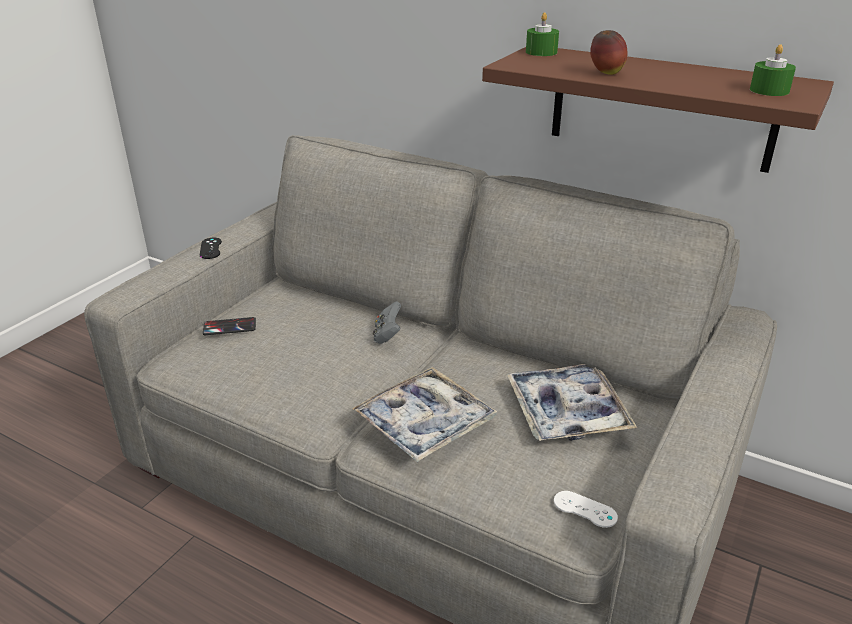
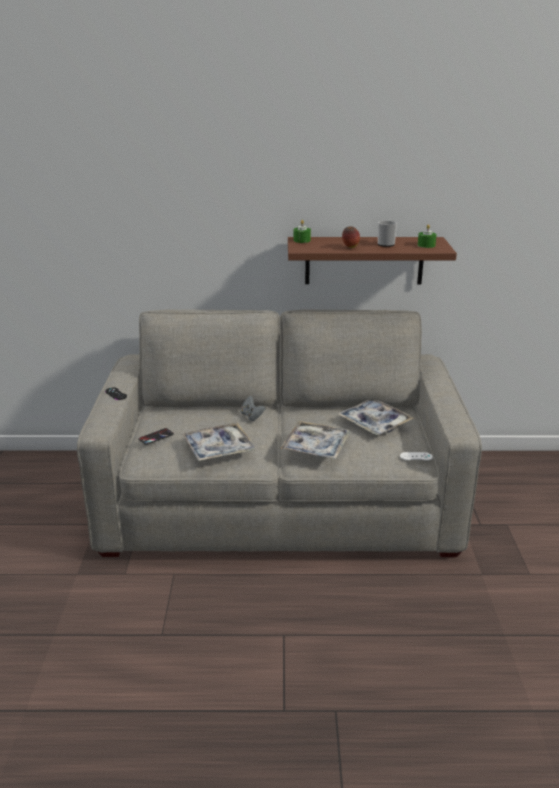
camera: 30 degrees left, 5 degrees down
(283, 374) = (218, 448): none -> tray
(689, 77) = (387, 244): none -> mug

